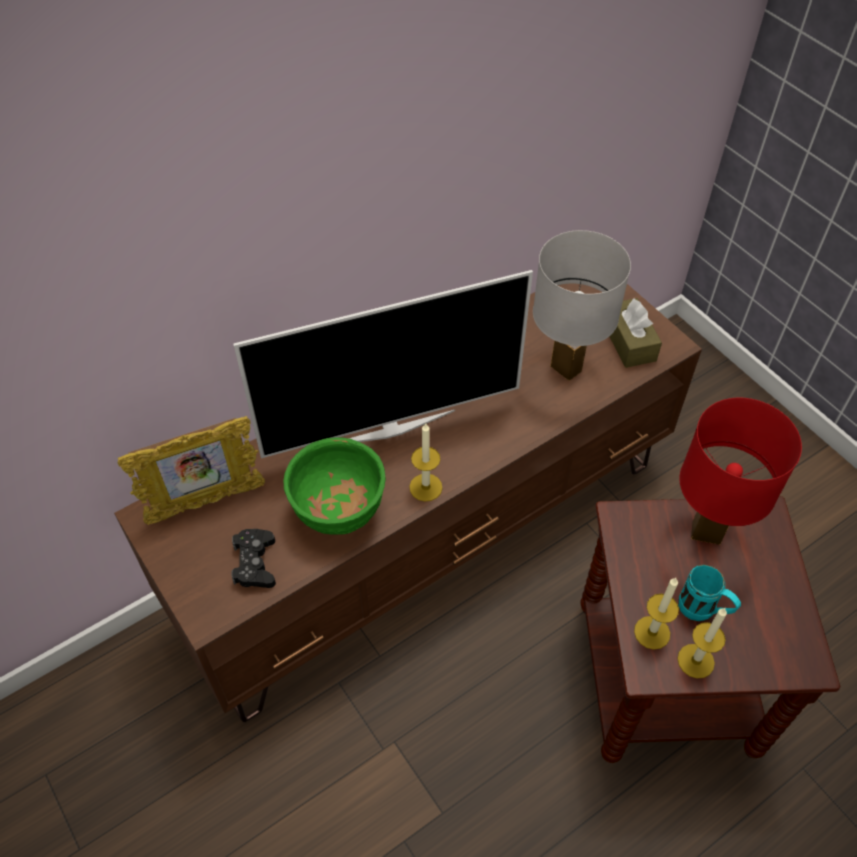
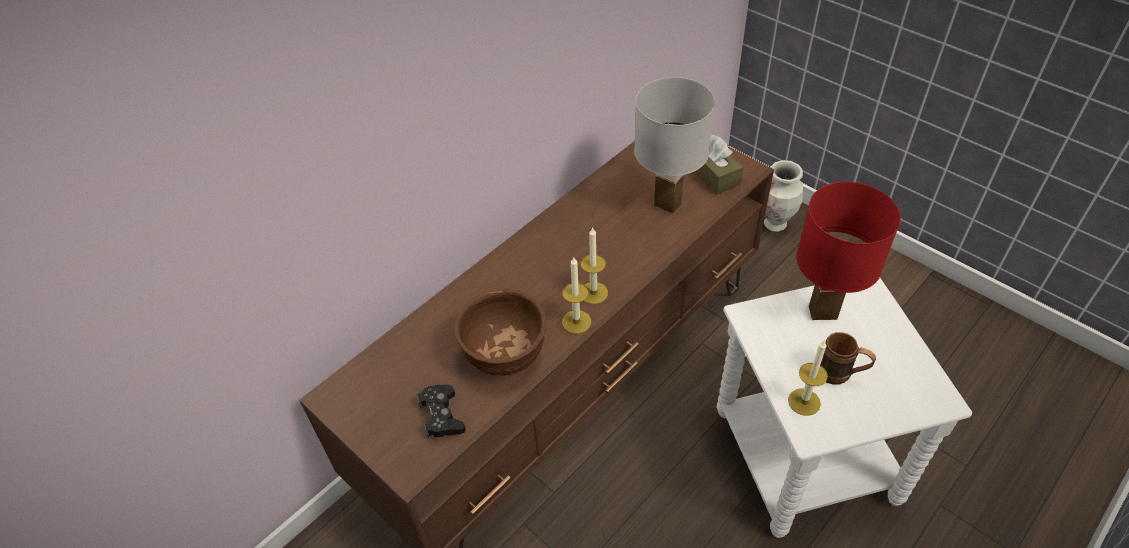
camera: 10 degrees left, 5 degrees down
(206, 503) = (382, 374): picture frame -> none
(338, 511) = (504, 356): green bowl -> brown bowl
(390, 426) = (530, 278): television -> none
(668, 679) = (807, 456): brown side table -> white side table
(695, 661) = (848, 417): candle -> candle (593, 293)
(703, 611) = (840, 376): turquoise mug -> brown mug
(711, 399) = (775, 224): none -> vase

